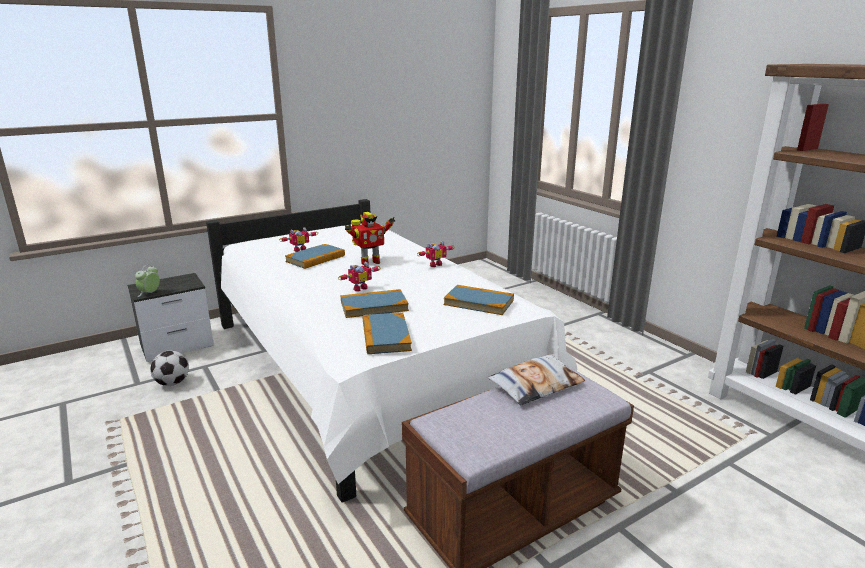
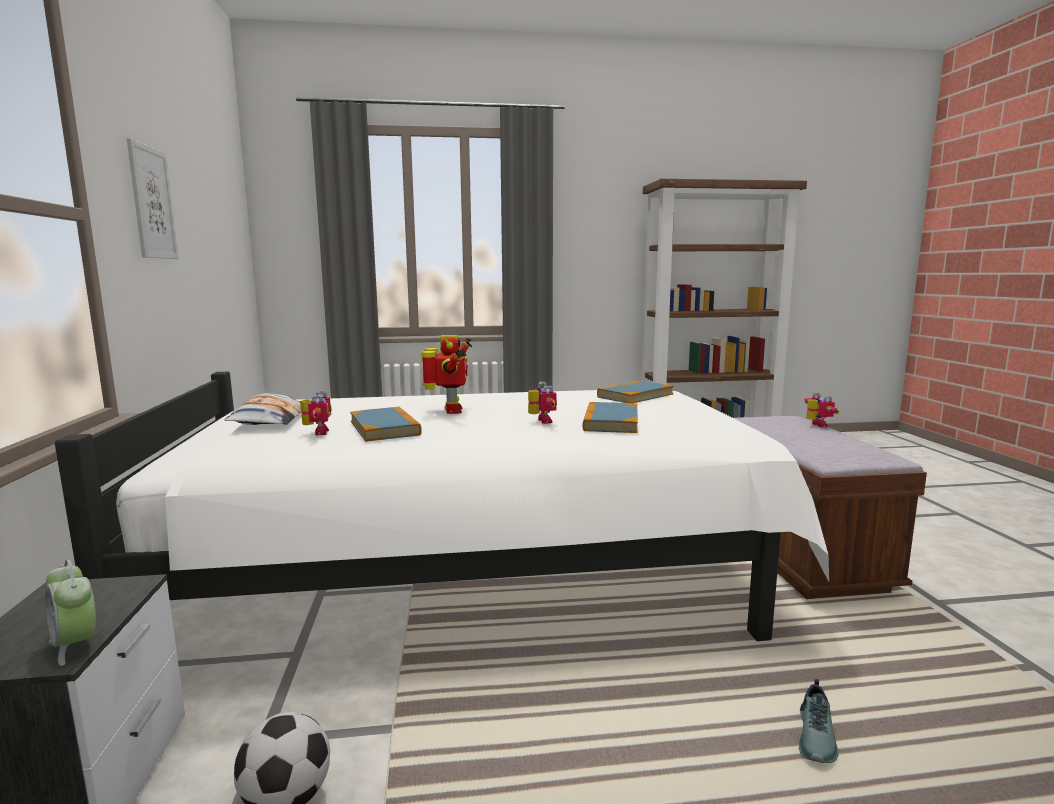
camera: 65 degrees left, 10 degrees down
(237, 528) = (818, 737): none -> shoe
(348, 98) = (152, 203): none -> picture
(385, 336) = (703, 425): book -> none
(434, 264) = (501, 395): toy robot -> toy robot (816, 425)
(536, 385) = (767, 427): pillow -> pillow (269, 420)

